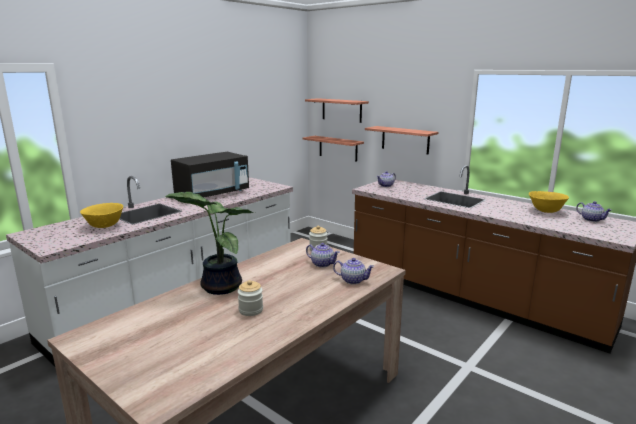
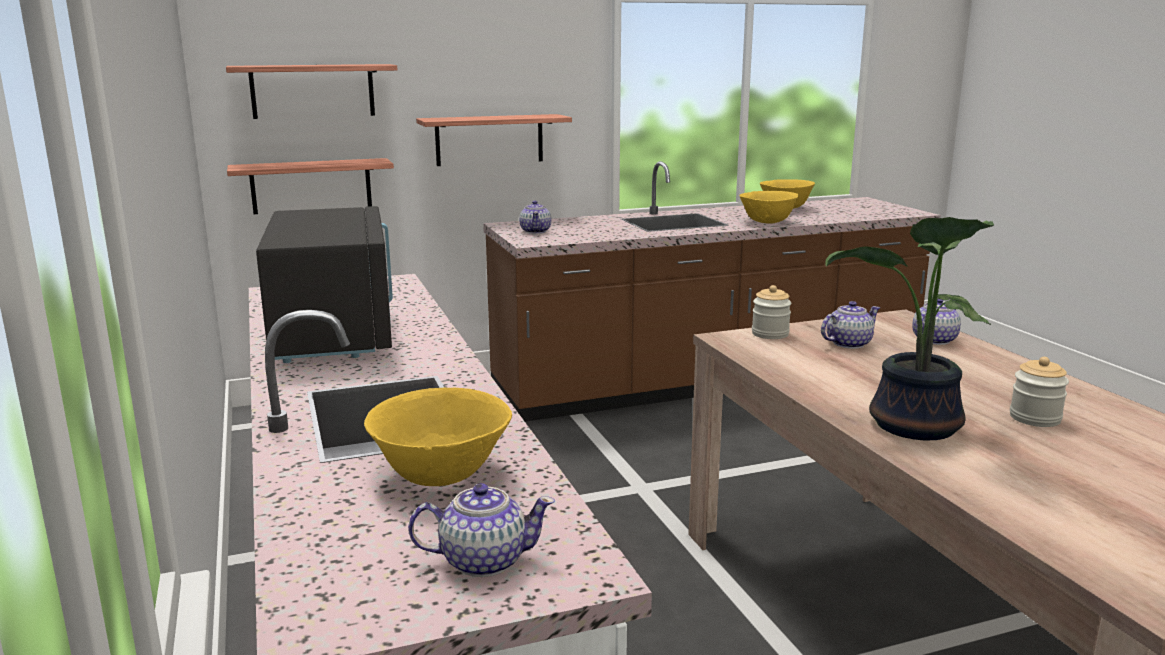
camera: 60 degrees left, 0 degrees up
(494, 213) = (767, 222): none -> yellow bowl
(591, 219) = (836, 204): teapot -> teapot (482, 560)

